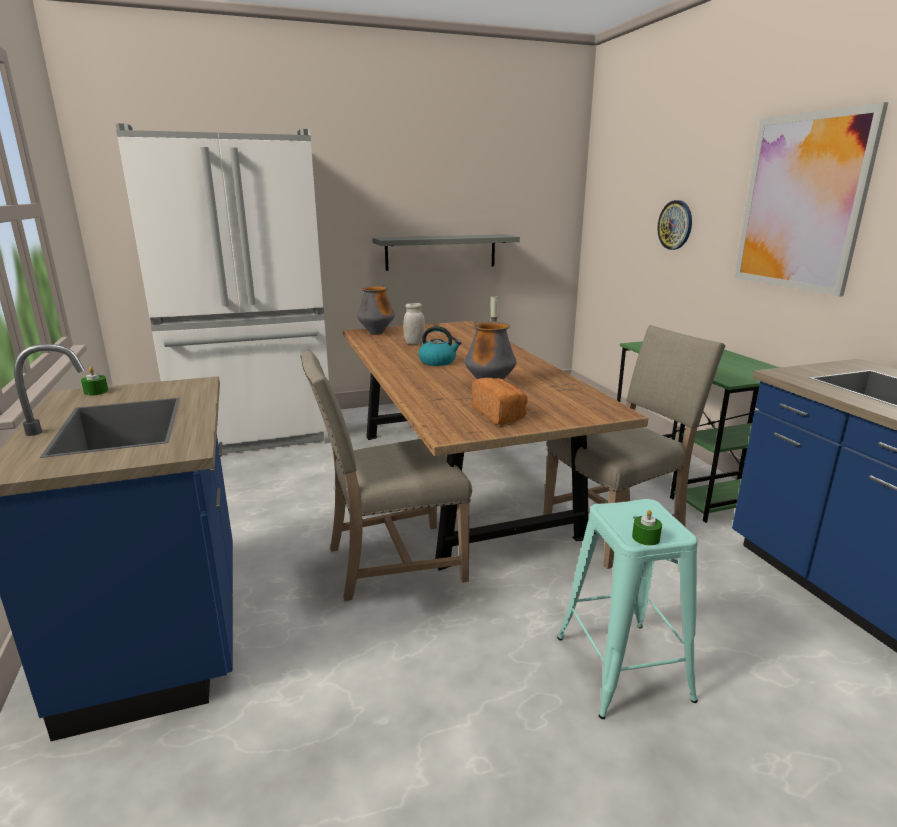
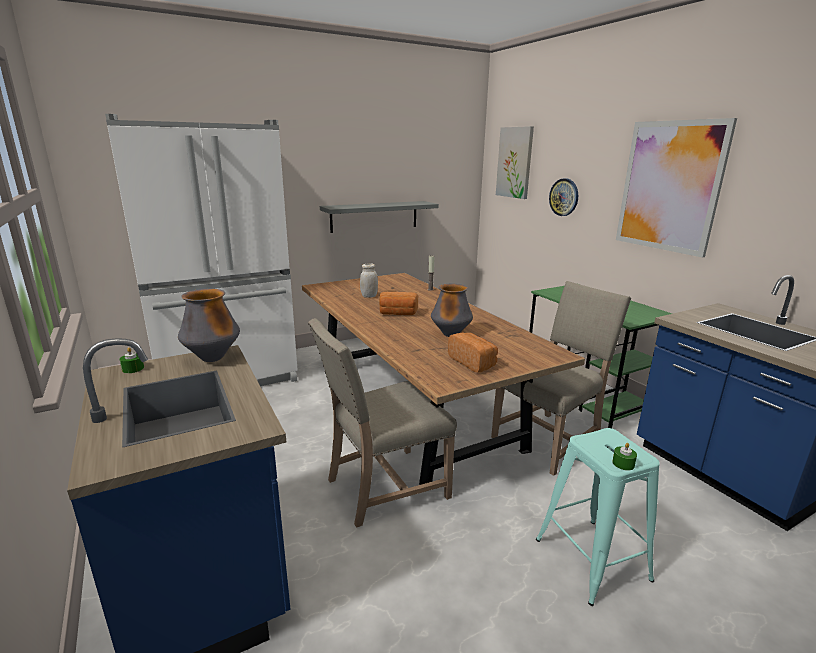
camera: 10 degrees left, 0 degrees up
(376, 333) = (332, 287): vase -> vase (213, 358)
(438, 362) = (398, 314): kettle -> bread
(620, 184) = (515, 162): none -> picture

